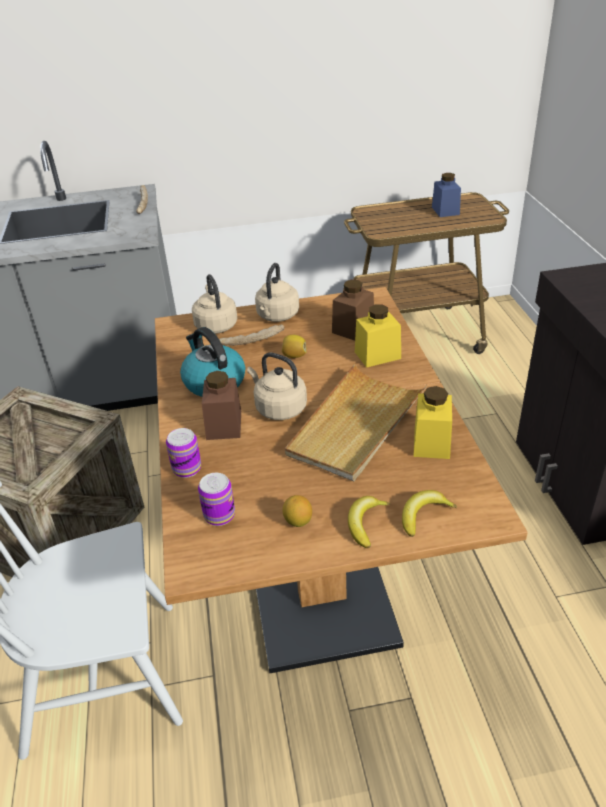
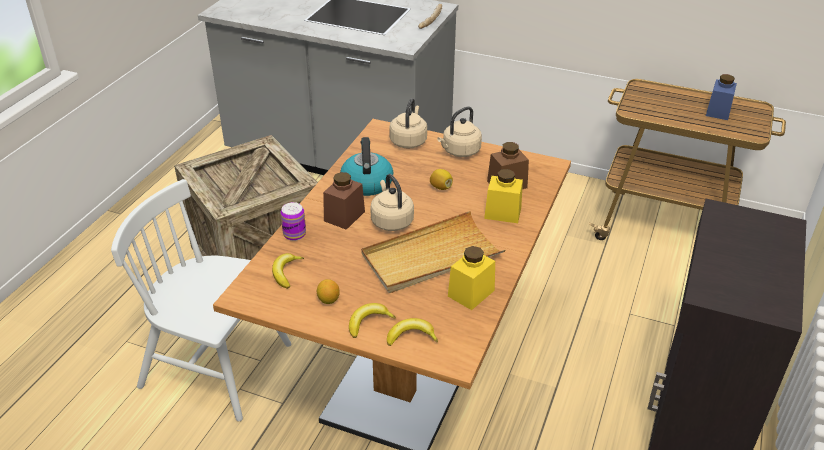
camera: 30 degrees right, 0 degrees up
(219, 515) = (286, 273): can -> banana
(251, 341) = (422, 163): bread -> none

